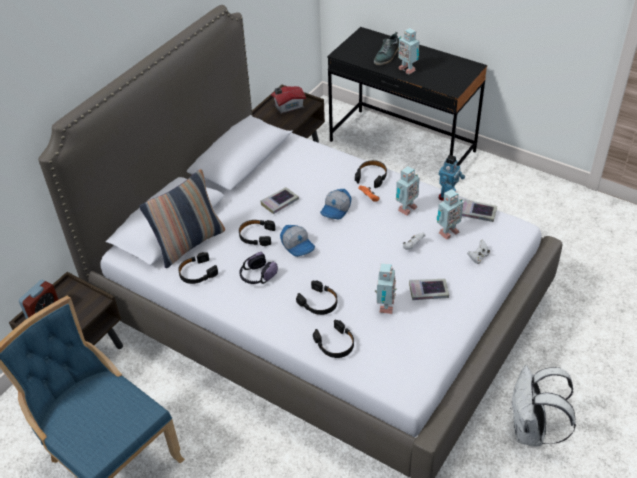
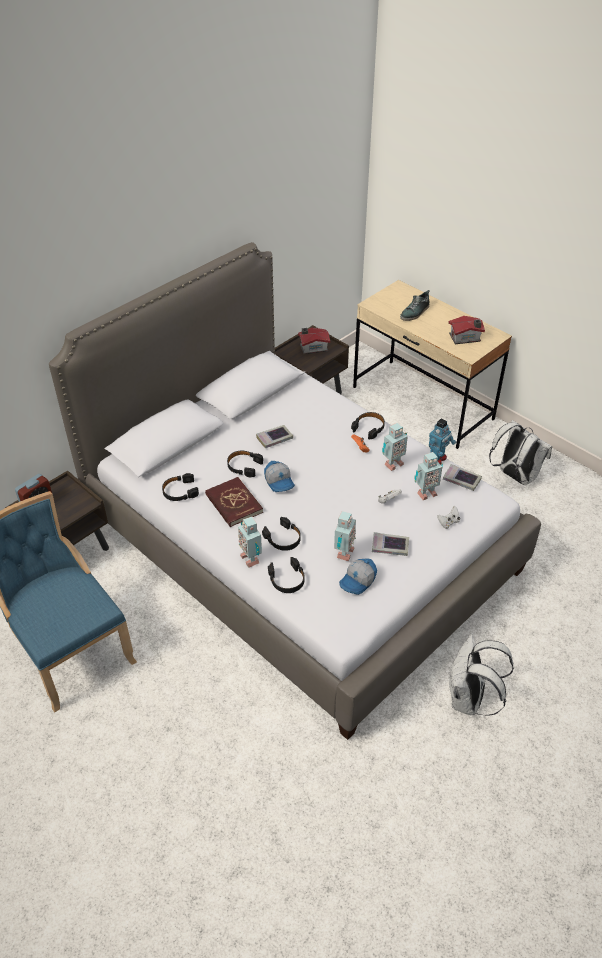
camera: 10 degrees right, 0 degrees up
(189, 243) = (180, 463): pillow -> none
(257, 276) = (233, 504): headphones -> red book
(336, 209) = (326, 454): cap -> cap (358, 581)
(402, 146) = (422, 403): black desk -> beige desk
(407, 69) = (431, 328): toy robot -> toy robot (251, 558)
(443, 73) = (465, 338): none -> toy house
(510, 202) = (514, 476): none -> white backpack

